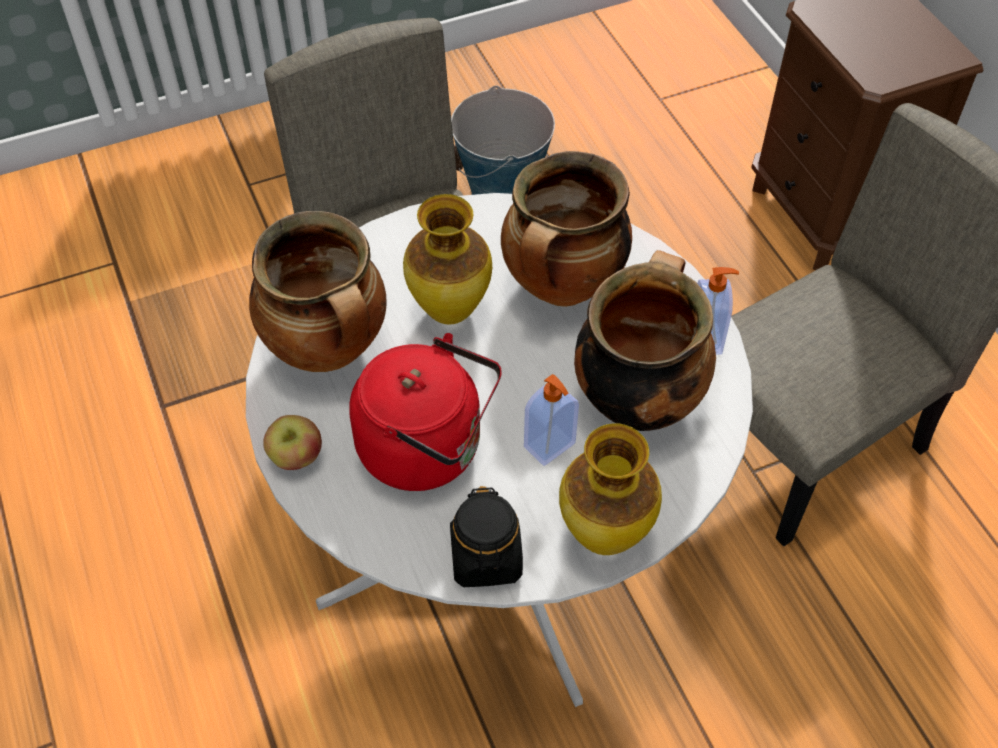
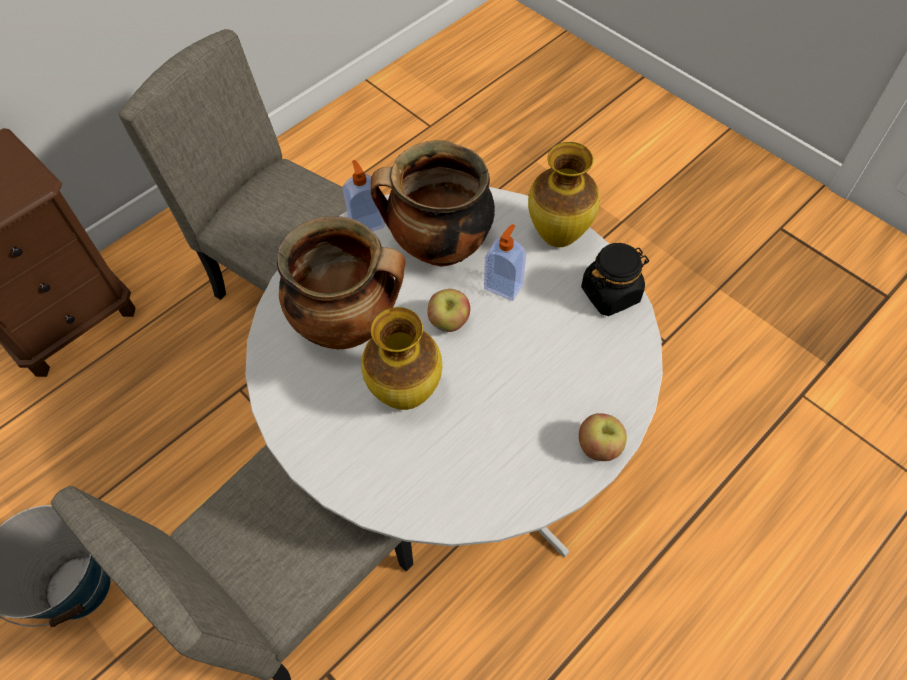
camera: 110 degrees left, 5 degrees up
(329, 349) = (485, 470): cooking pot -> none
(428, 449) = (544, 359): red kettle -> none
(523, 376) = (449, 322): none -> apple

